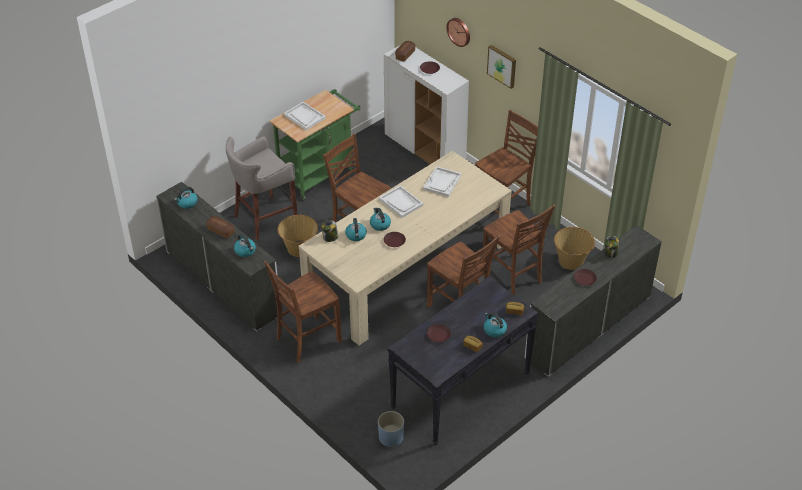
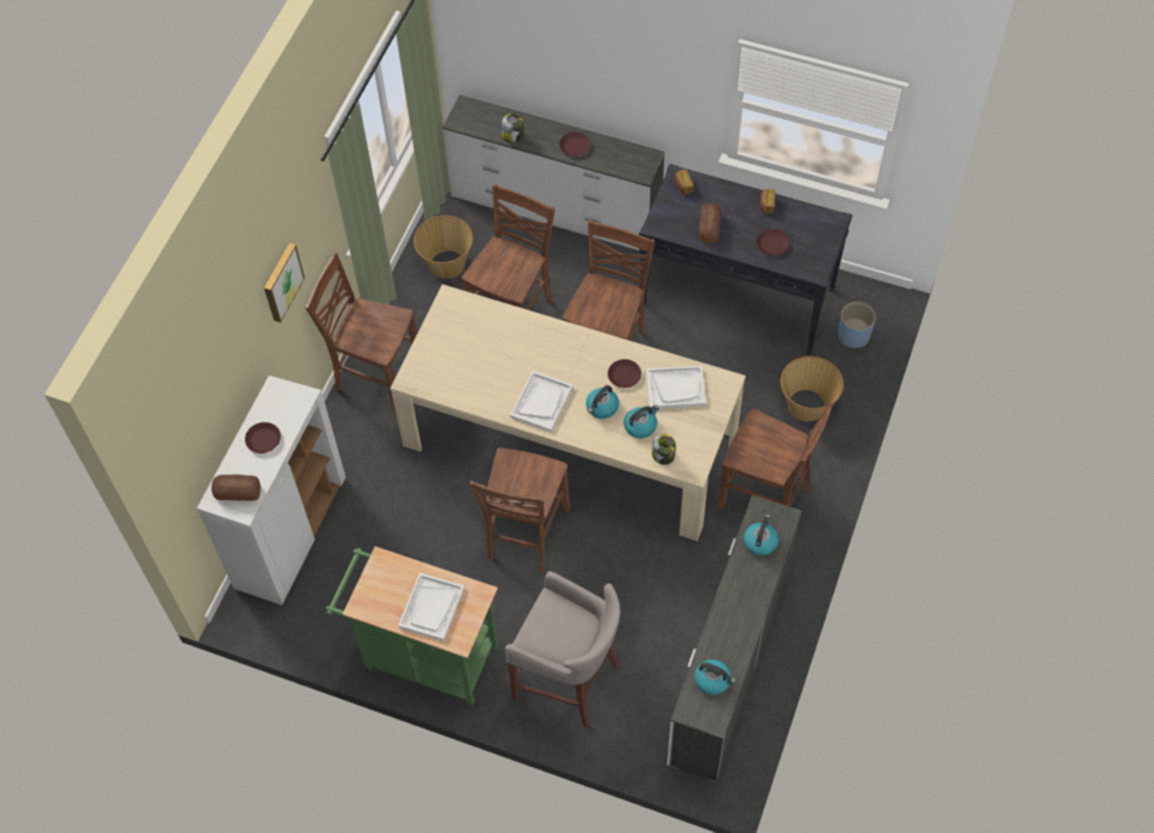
camera: 115 degrees left, 15 degrees up
(220, 231) = (741, 597): bread -> bread (709, 227)
(299, 248) = (604, 597): basket -> basket (807, 405)
(442, 182) = (470, 370): white tray -> white tray (675, 388)
(459, 31) = (232, 356): wall clock -> none
(494, 330) = (727, 194): kettle -> none

